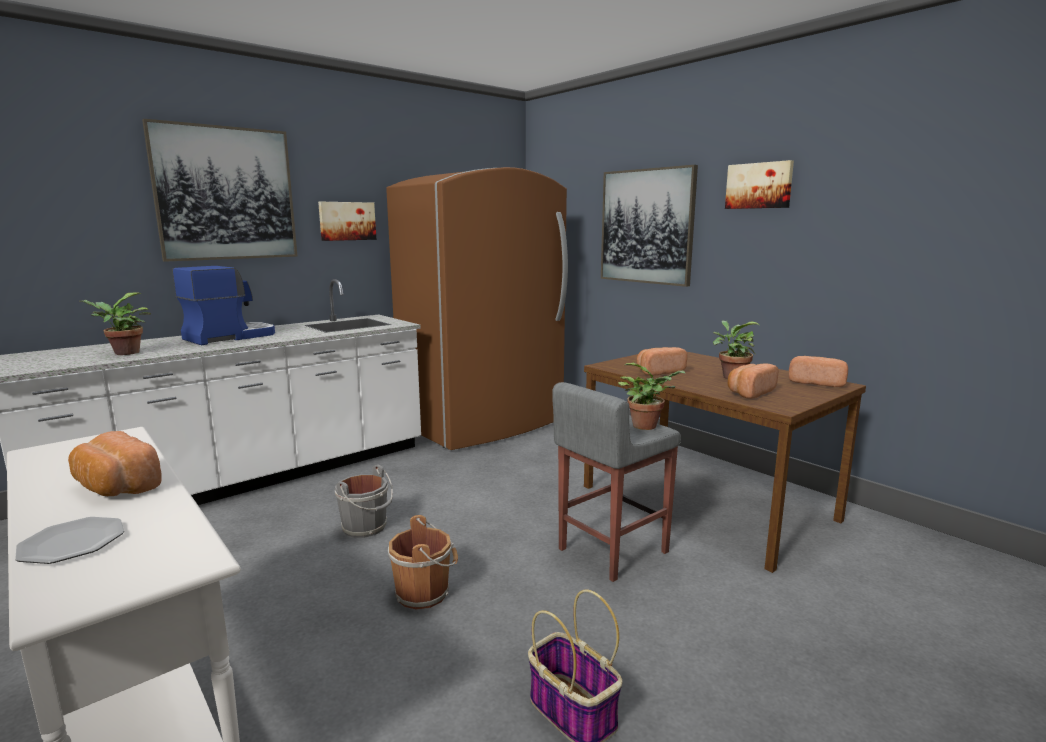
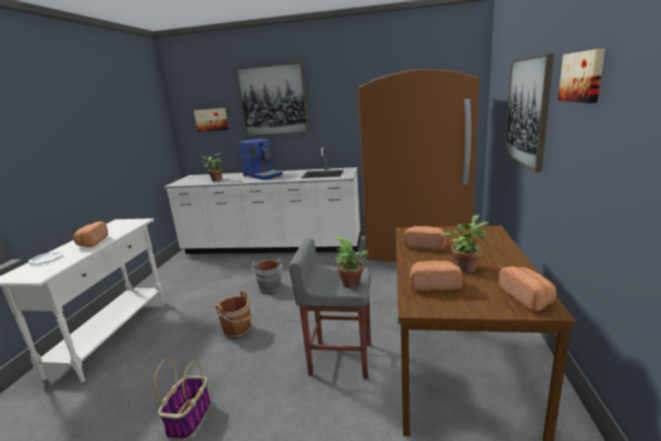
camera: 50 degrees right, 5 degrees up
(229, 337) = (263, 175): coffee machine -> coffee machine turned 45 degrees clockwise
(347, 221) = (339, 110): picture -> picture (211, 120)

